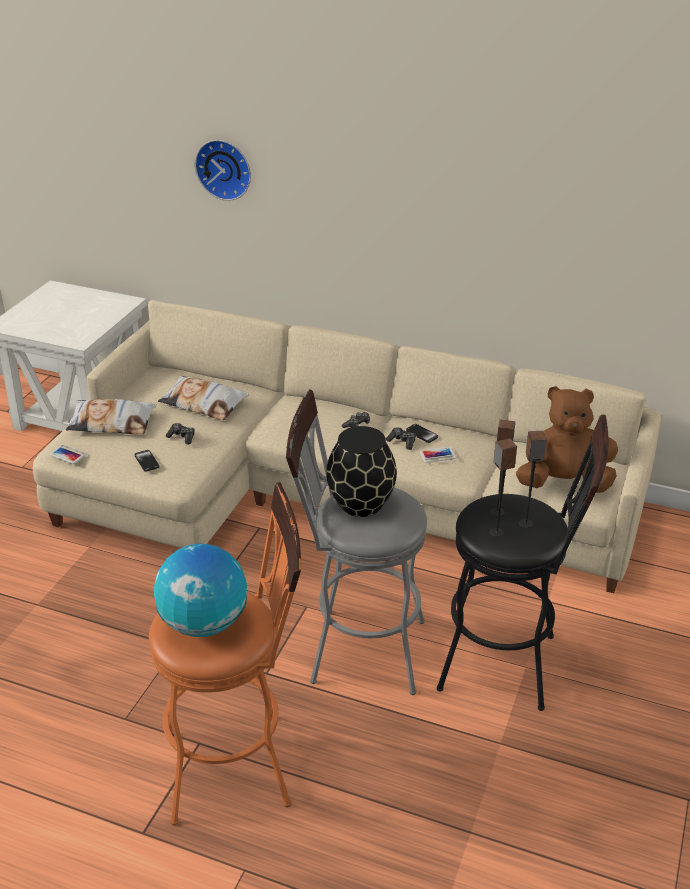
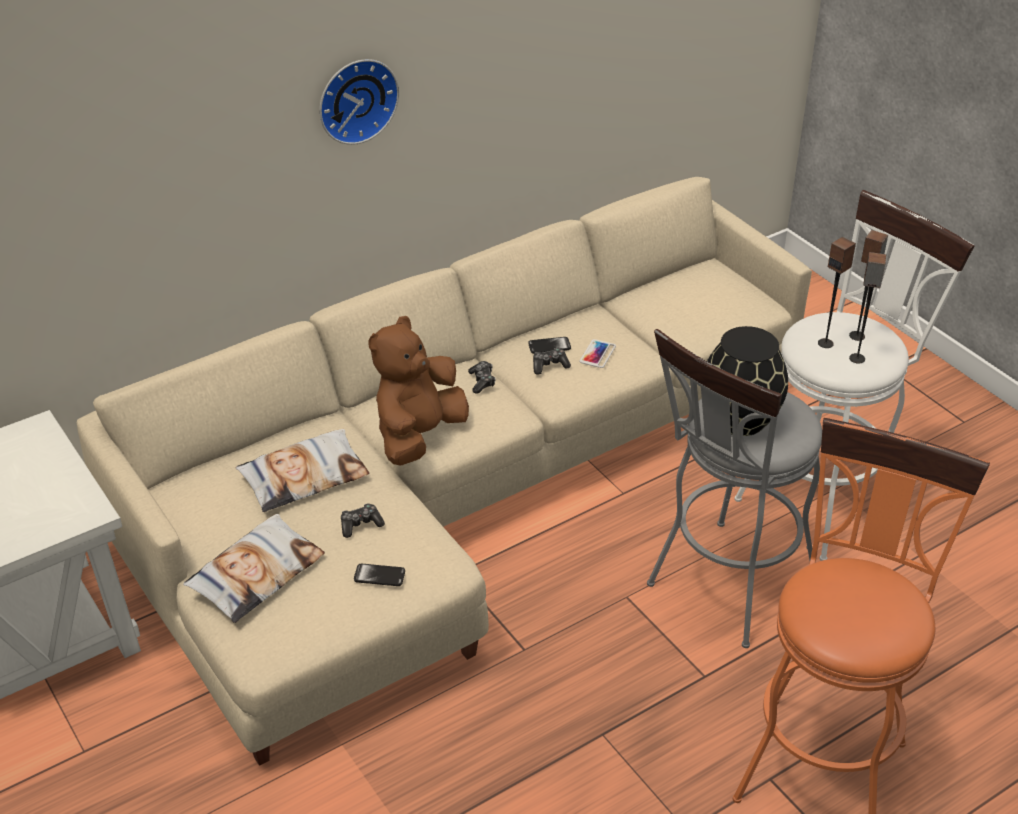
camera: 55 degrees left, 5 degrees up
(68, 454) = (284, 644): phone -> none
(204, 623) = (858, 611): globe -> none
(225, 168) = (154, 153): wall clock -> wall clock (355, 99)
(509, 664) = (824, 496): black stool -> white stool
(563, 483) = (717, 303): brown plush toy -> brown plush toy (418, 436)

